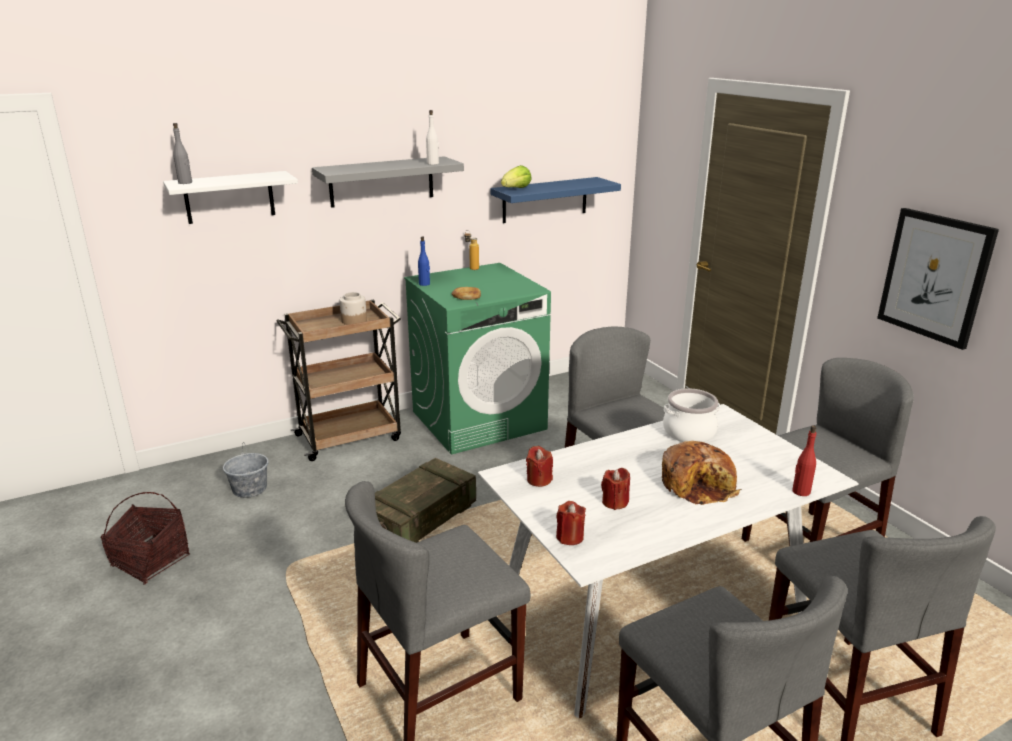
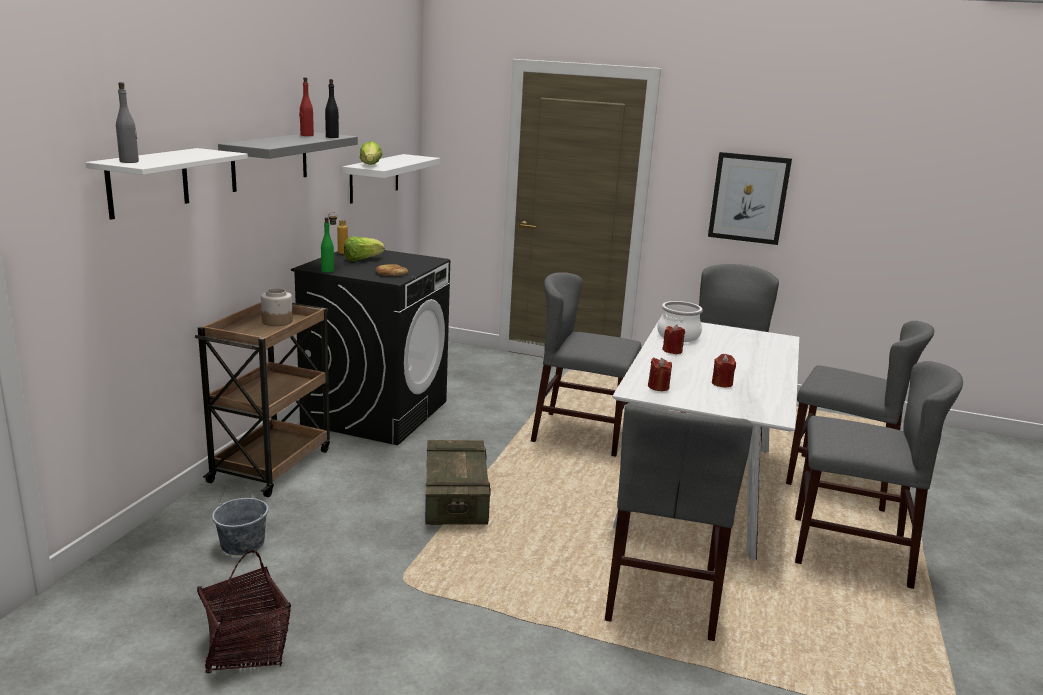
camera: 45 degrees left, 5 degrees down
(424, 284) = (328, 271): blue bottle -> green bottle
(433, 163) = (332, 137): white bottle -> black bottle
(474, 278) = (362, 259): none -> lettuce
(479, 420) = (376, 412): green washing machine -> black washing machine
(545, 200) = (374, 178): blue shelf -> white shelf
(570, 537) = (740, 408): red candle -> red candle (672, 351)
(698, 484) = (739, 360): bread -> none
(800, 491) = (787, 348): red bottle -> red bottle (306, 135)

